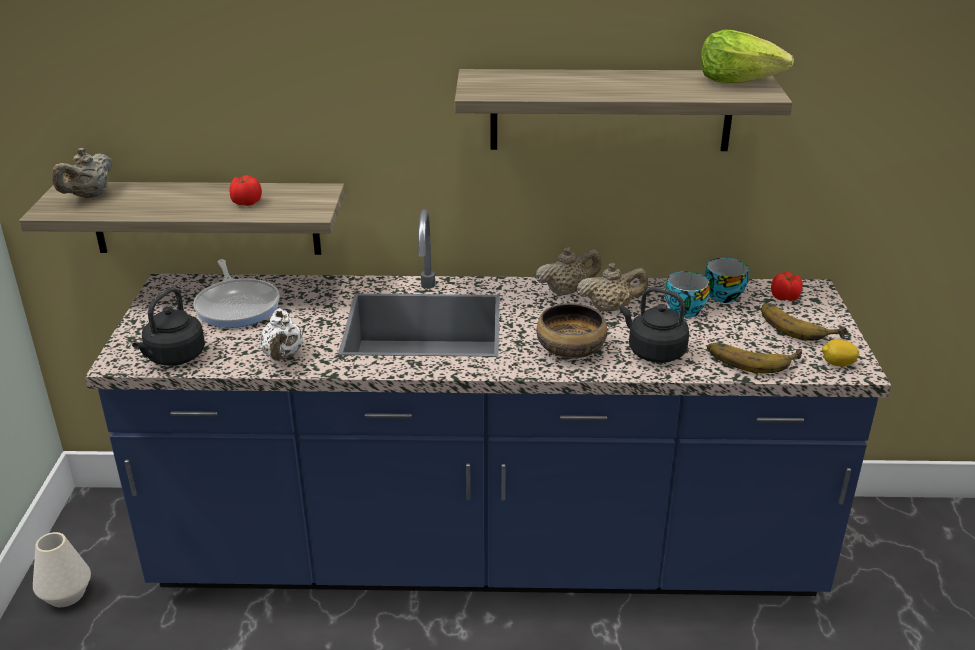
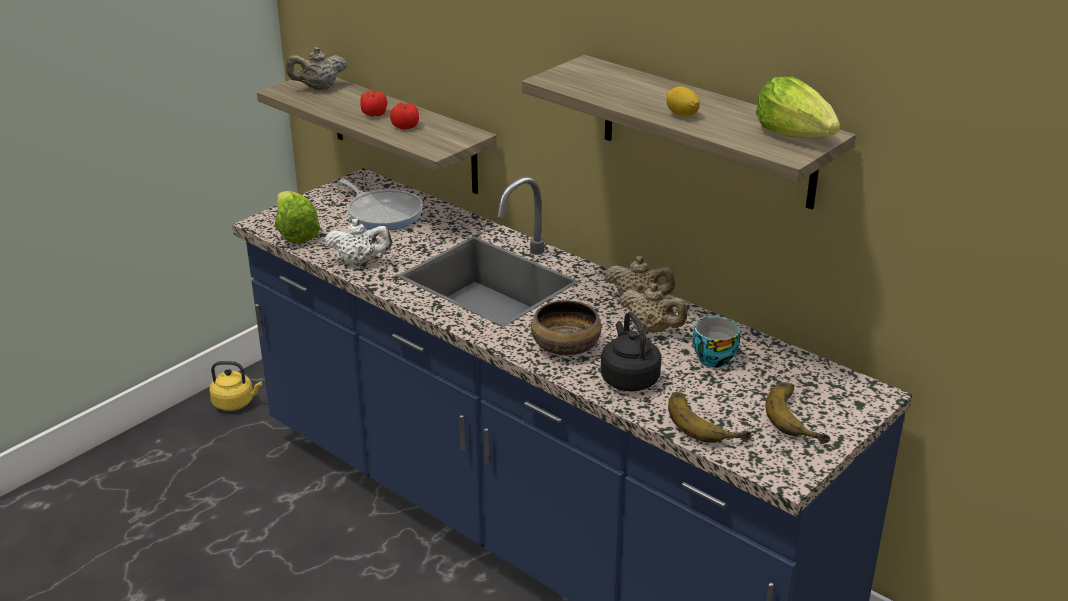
camera: 40 degrees right, 0 degrees up
(66, 594) = (235, 403): white vase -> yellow kettle
(174, 358) = (295, 233): black kettle -> lettuce
(237, 306) = (383, 213): frying pan -> frying pan turned 60 degrees counterclockwise
(283, 356) = (360, 261): white teapot -> white teapot turned 120 degrees counterclockwise
(723, 294) = (774, 361): cup -> none
(785, 298) = (831, 389): tomato -> tomato (374, 114)
(837, 364) = (776, 463): lemon -> lemon (681, 114)

